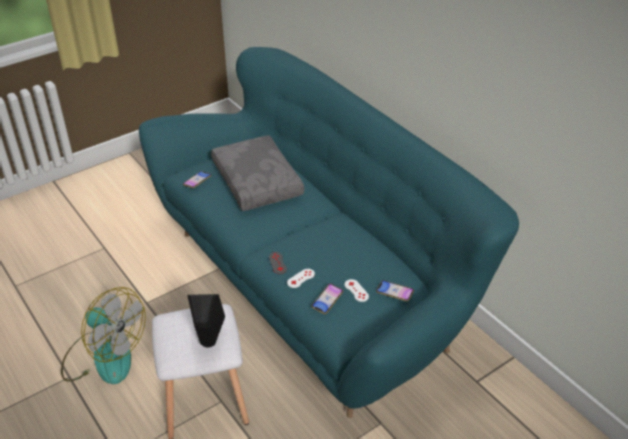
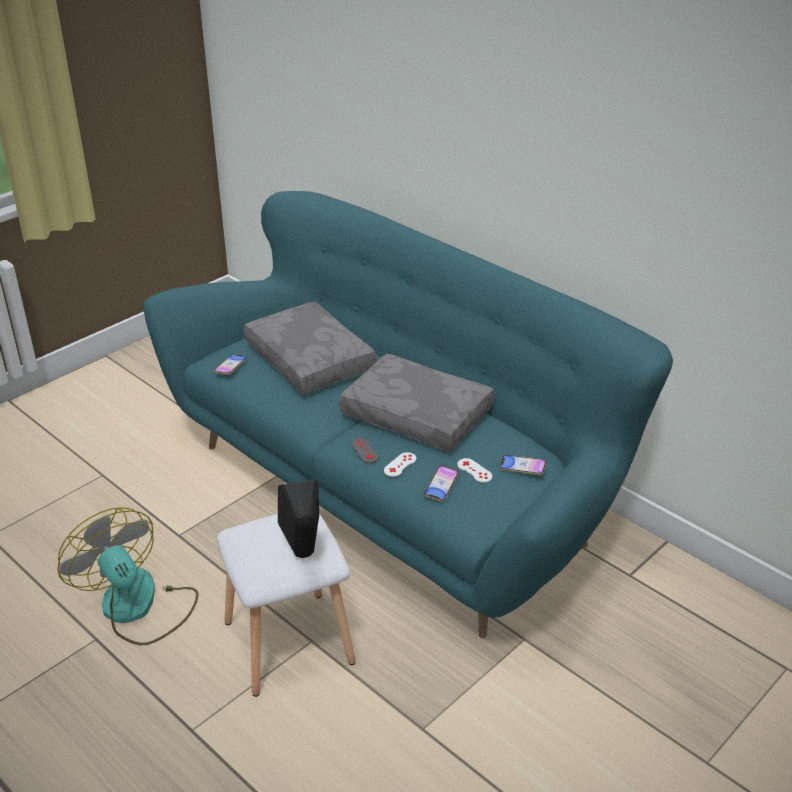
camera: 10 degrees left, 5 degrees down
(104, 356) = (138, 607): fan -> fan turned 150 degrees counterclockwise
(323, 238) = (414, 416): none -> grey pillow

